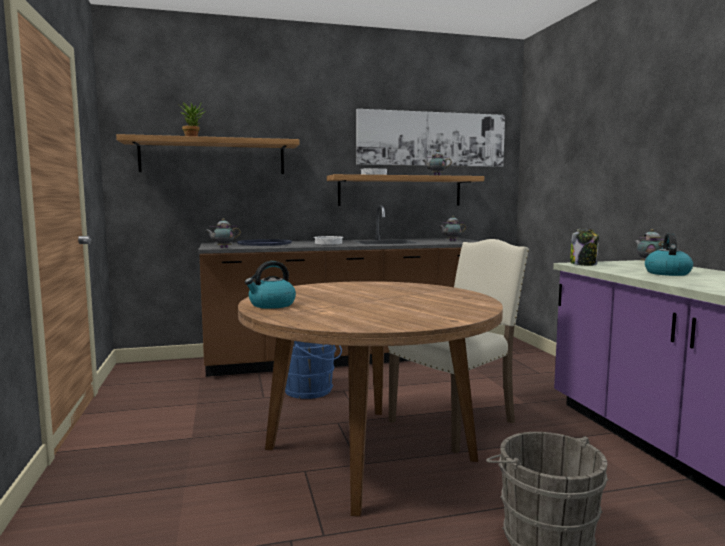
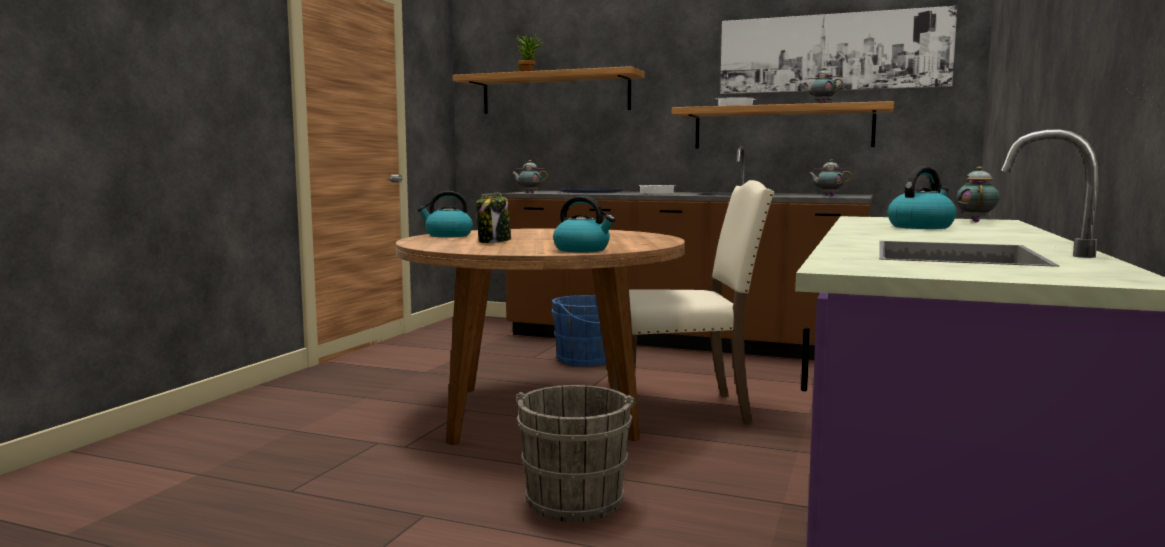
camera: 35 degrees right, 0 degrees up
(464, 312) = (582, 250): none -> kettle
(583, 264) = (870, 218): jar -> jar (494, 241)

